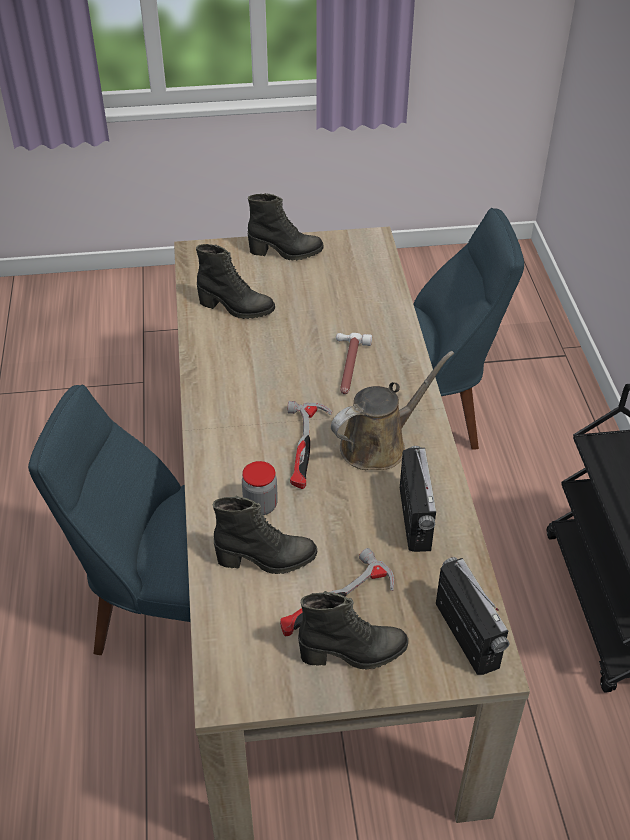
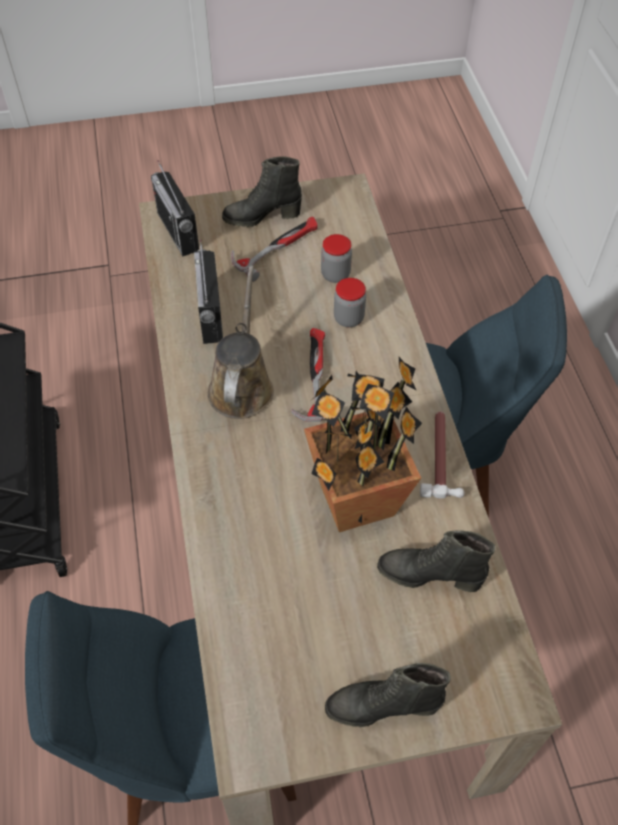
camera: 175 degrees right, 10 degrees up
(266, 560) = (335, 274): black boot -> jar
(283, 354) = (355, 498): none -> potted plant
(348, 367) = (276, 484): hammer -> hammer (441, 456)
(379, 444) = (241, 385): brown watering can -> brown watering can turned 135 degrees clockwise

